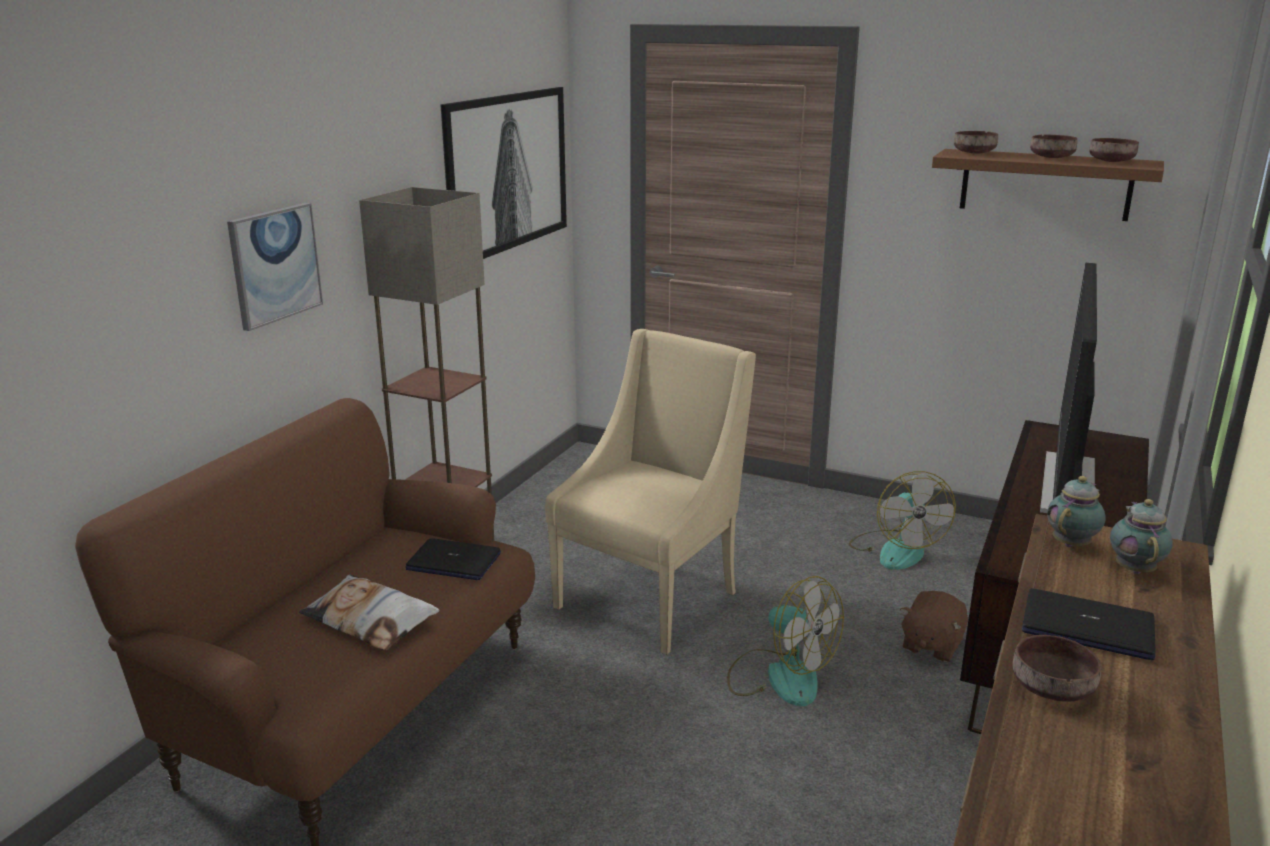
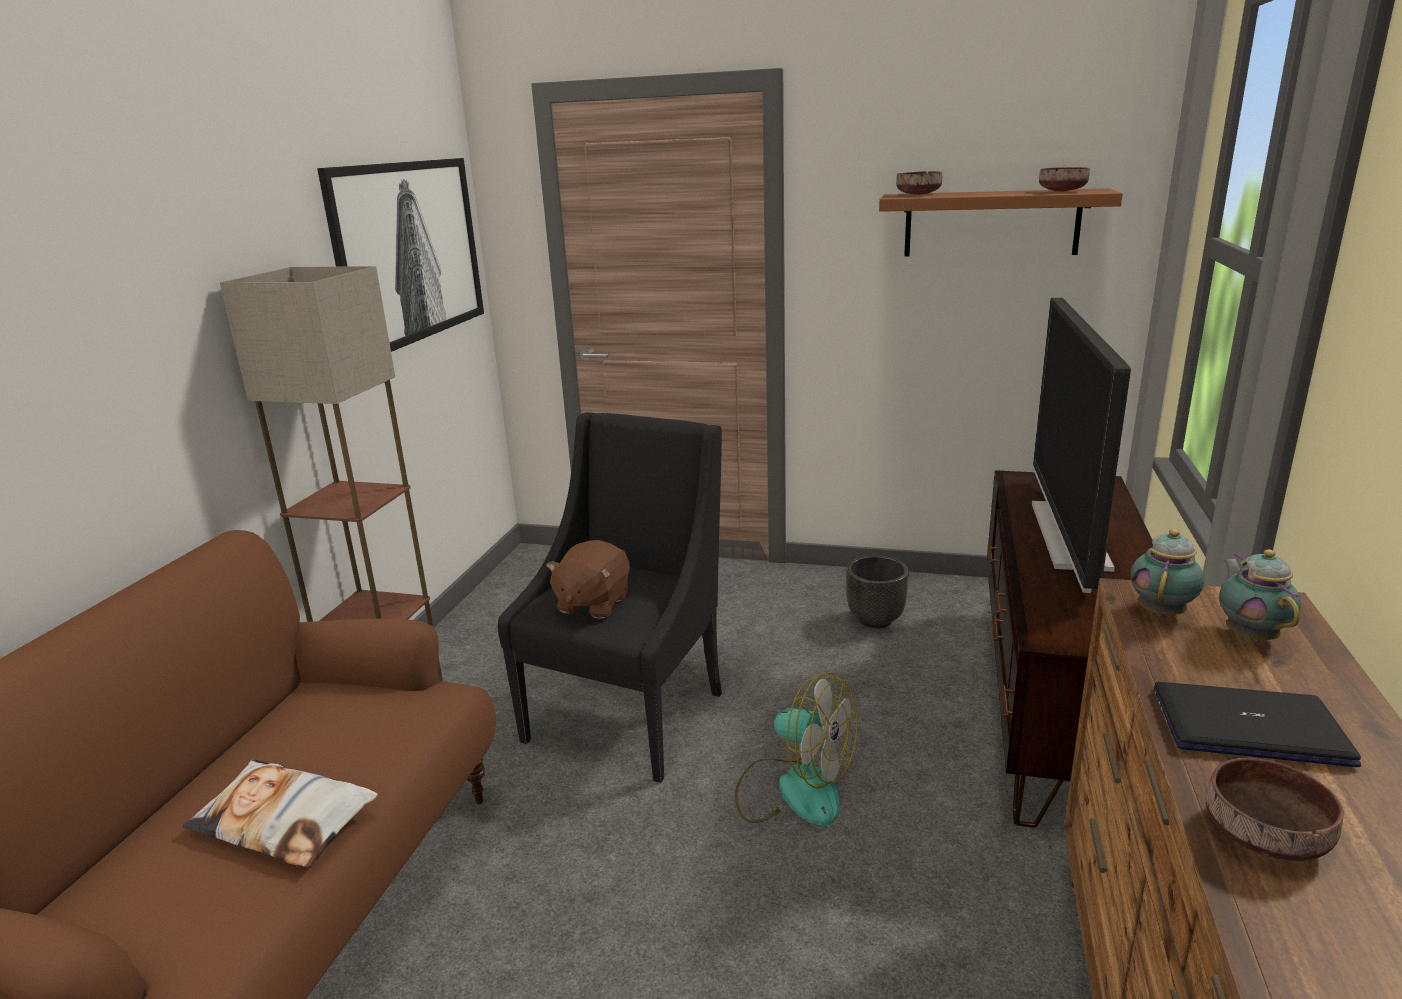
camera: 10 degrees left, 0 degrees up
(275, 264) = (102, 368): picture -> none
(453, 562) = (391, 718): laptop -> none
(651, 598) = (630, 713): beige armchair -> black armchair
(896, 549) = (876, 620): fan -> black planter
(931, 645) = (943, 725): brown plush toy -> brown plush toy (592, 603)
(1051, 158) = (1000, 192): brown bowl -> none

